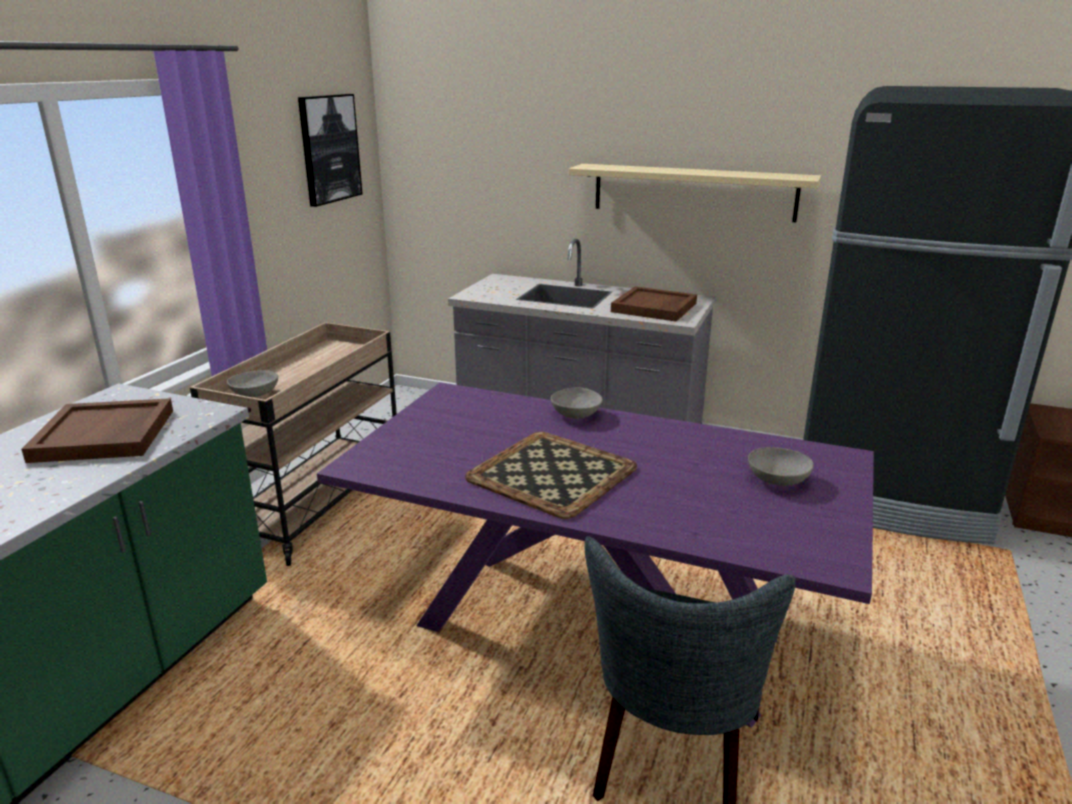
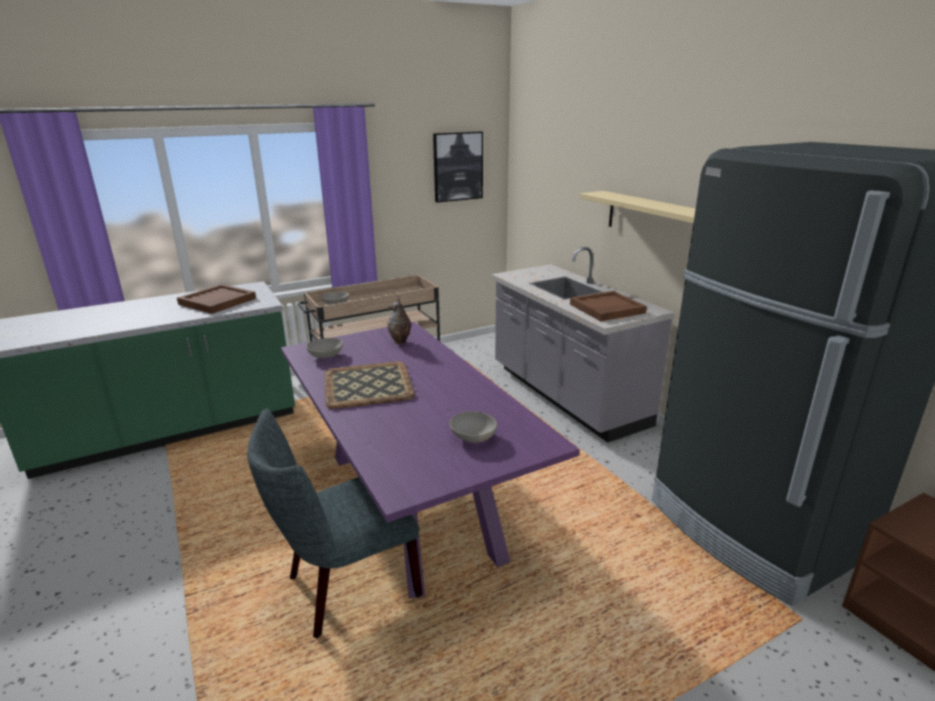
camera: 40 degrees right, 0 degrees up
(479, 411) = (400, 342): none -> vase
(575, 415) = (443, 360): grey bowl -> grey bowl (325, 356)

